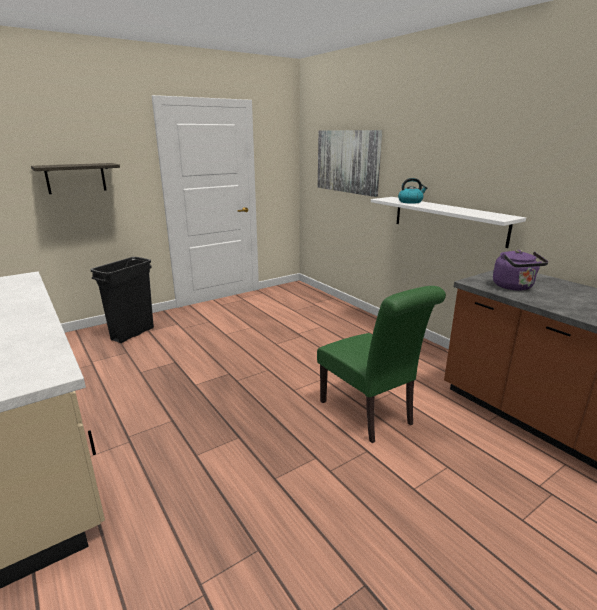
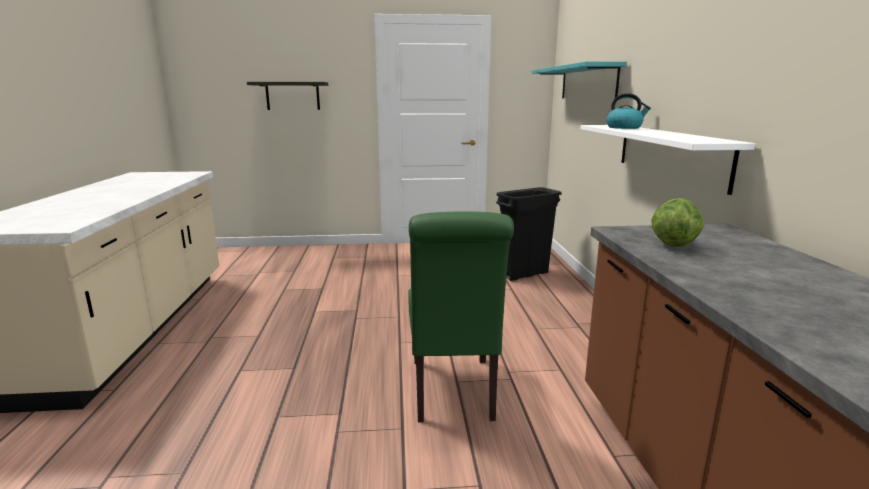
camera: 30 degrees right, 5 degrees down
(132, 334) = (317, 257): black trash can -> black trash can (524, 274)
(348, 161) = (587, 83): picture -> turquoise shelf
(514, 287) = (673, 244): purple kettle -> lettuce

